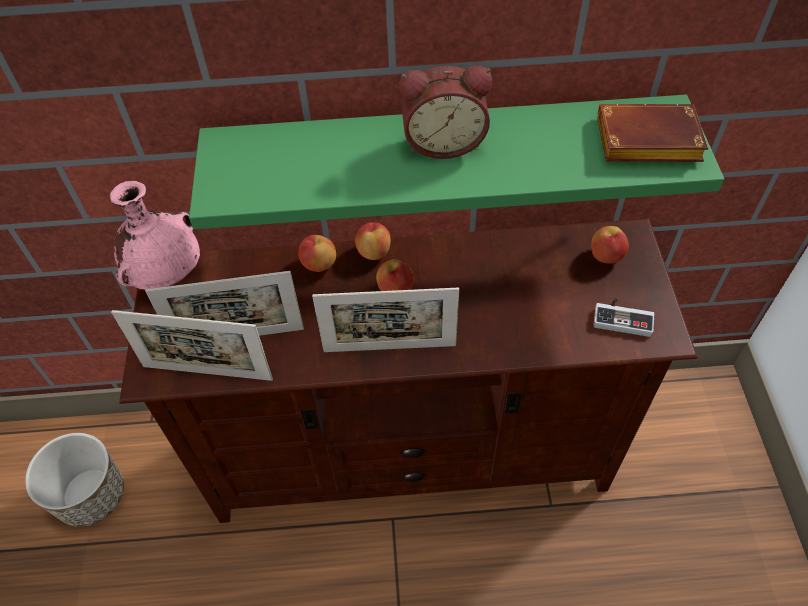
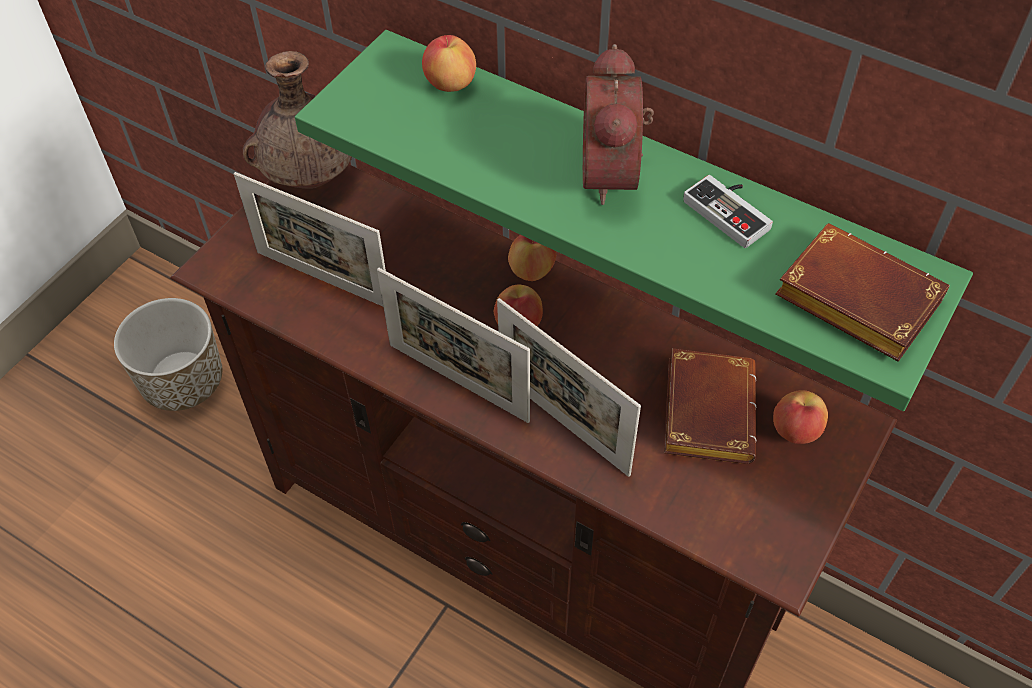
camera: 35 degrees right, 0 degrees up
(168, 275) = (312, 177): pink vase -> brown vase
(207, 372) = (266, 297): picture frame -> picture frame (563, 423)
(318, 264) = (464, 250): apple -> apple (450, 83)
(443, 141) = (616, 173): alarm clock -> alarm clock turned 60 degrees clockwise
(548, 274) = (704, 409): none -> brown book
(623, 317) = (748, 512): game controller -> game controller (732, 211)

